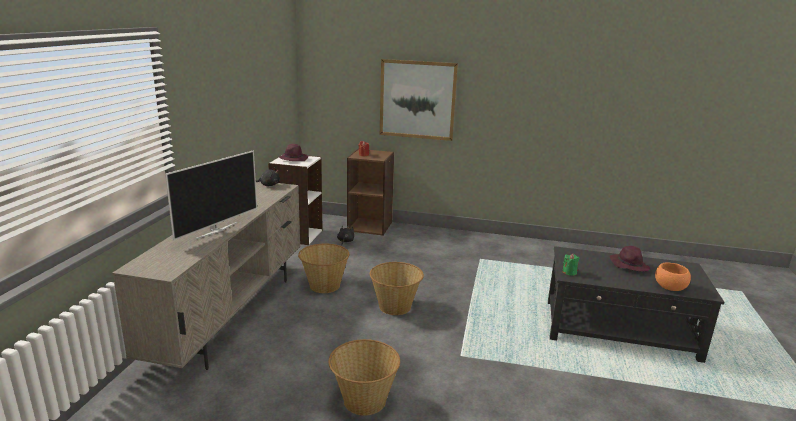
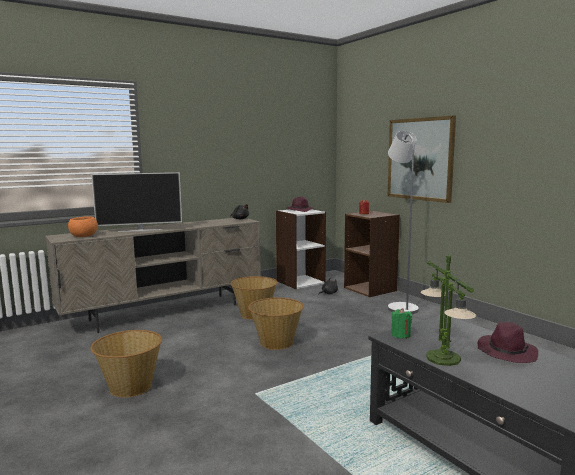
camera: 45 degrees right, 10 degrees down
(420, 239) = (400, 307): none -> grey floor lamp
(616, 281) = (443, 358): none -> table lamp
(670, 287) = (515, 389): orange bowl -> orange bowl (84, 236)

